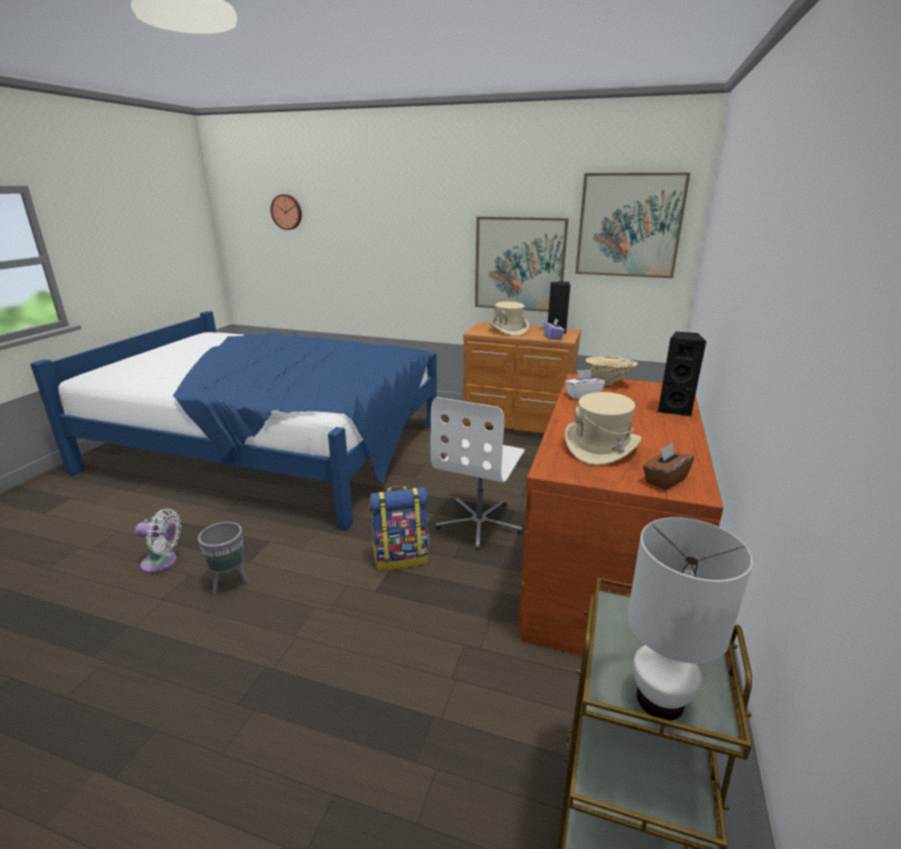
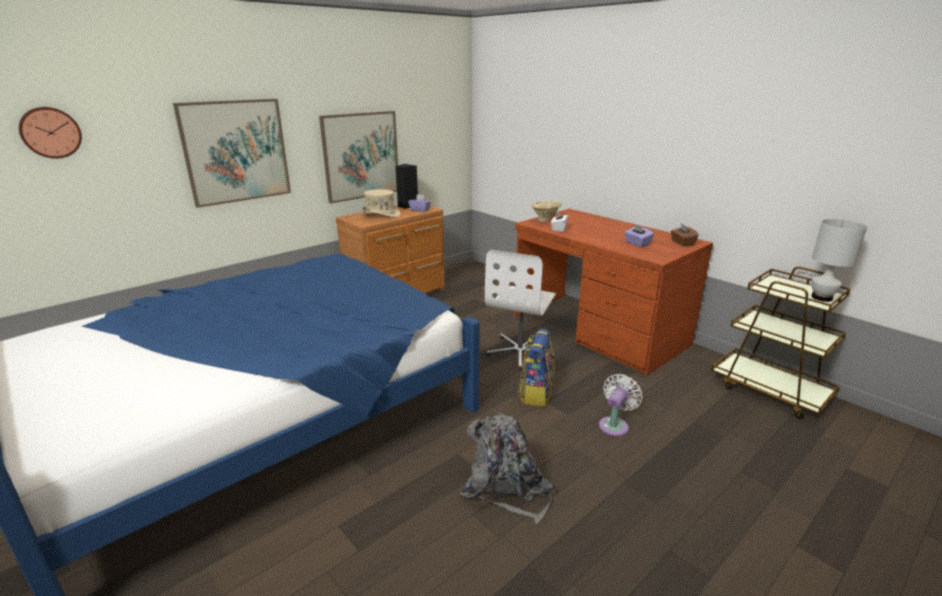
camera: 60 degrees left, 0 degrees up
(162, 562) = (434, 532): white fan -> white fan (615, 425)
(230, 583) = (506, 487): grey planter -> grey backpack
(480, 523) = (520, 352): white office chair -> white office chair turned 60 degrees clockwise
(601, 447) = (637, 243): beige hat -> purple tissue box
(629, 225) = (432, 113): picture -> picture (236, 151)
(674, 409) = (599, 219): black speaker -> none

